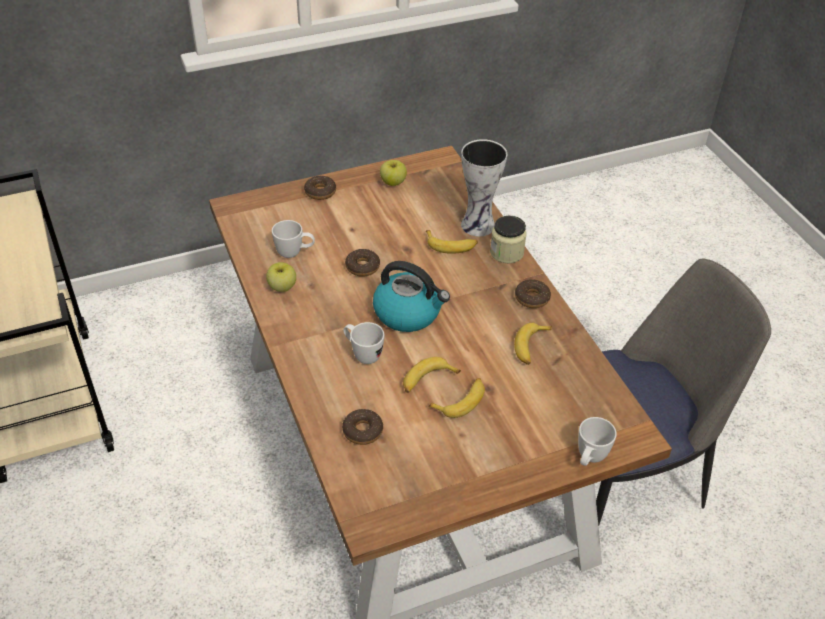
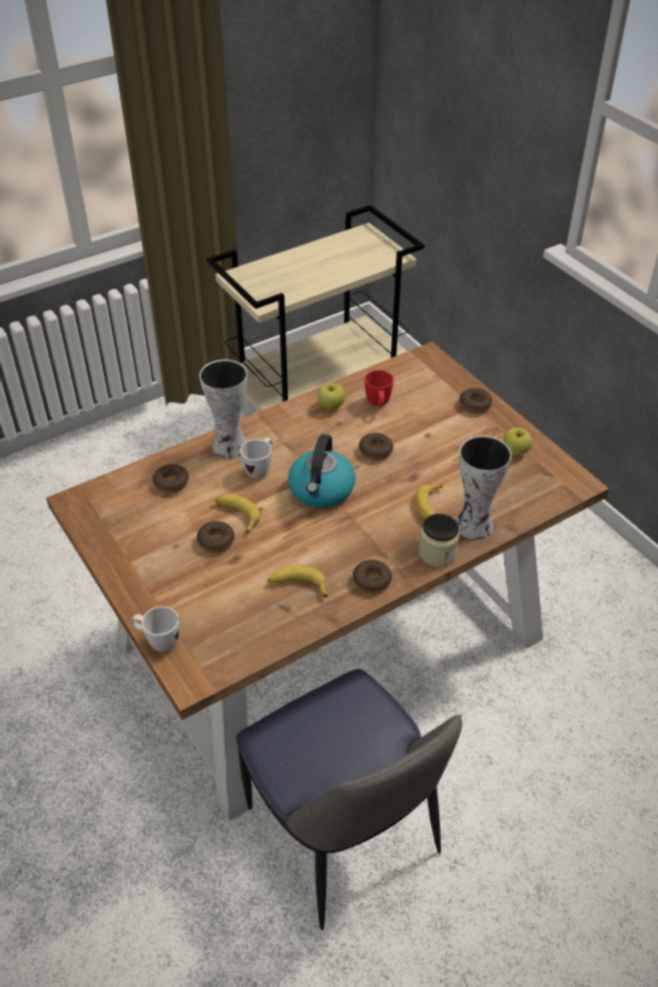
camera: 80 degrees right, 0 degrees up
(295, 253) = (378, 405): white mug -> red mug
(319, 376) = (228, 447): none -> vase
(461, 401) = (216, 541): banana -> donut

